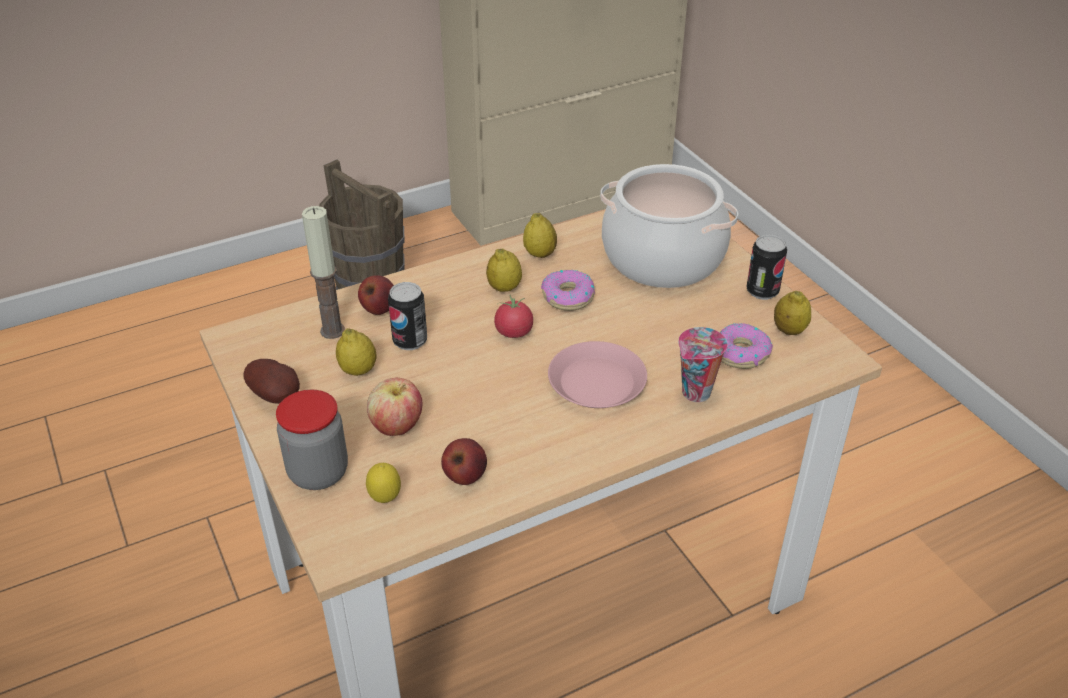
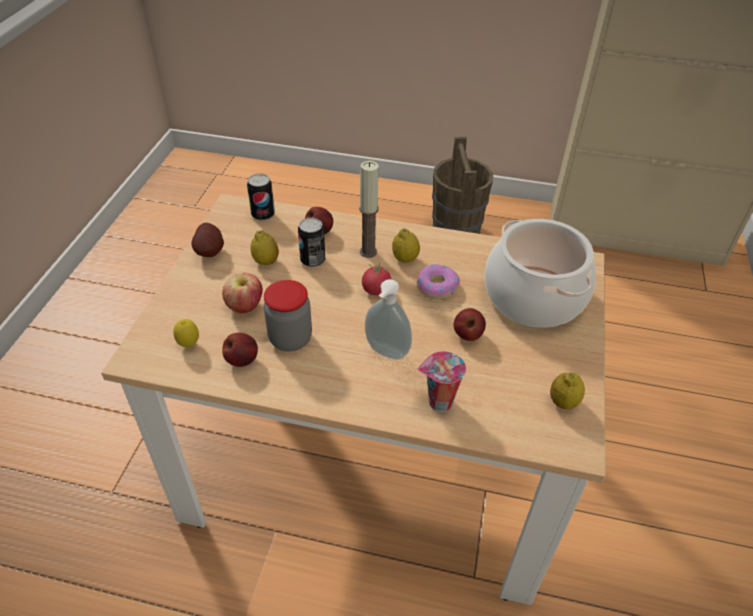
camera: 40 degrees right, 5 degrees up
(318, 473) = (178, 307): jar -> jar (290, 339)
(332, 331) = (281, 230): candle -> candle (368, 252)
(540, 254) = (454, 249): lemon -> none
(596, 382) = (385, 353): pink plate -> soap dispenser
(648, 323) = (467, 335): none -> apple
(740, 353) = (506, 395): donut -> none
(762, 291) = (578, 362): can -> can (263, 215)

